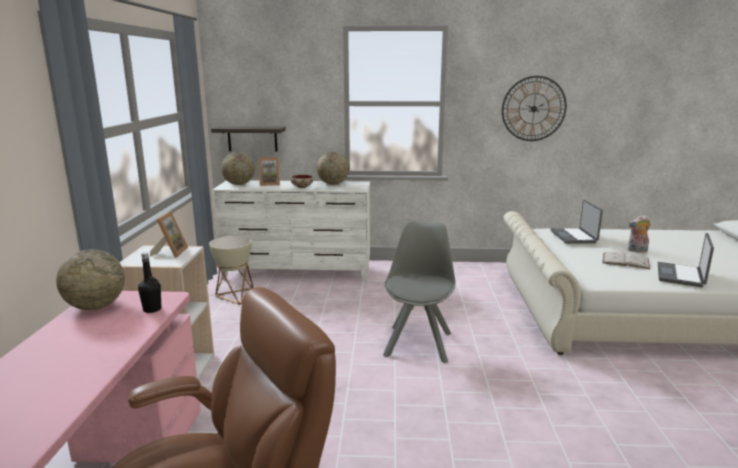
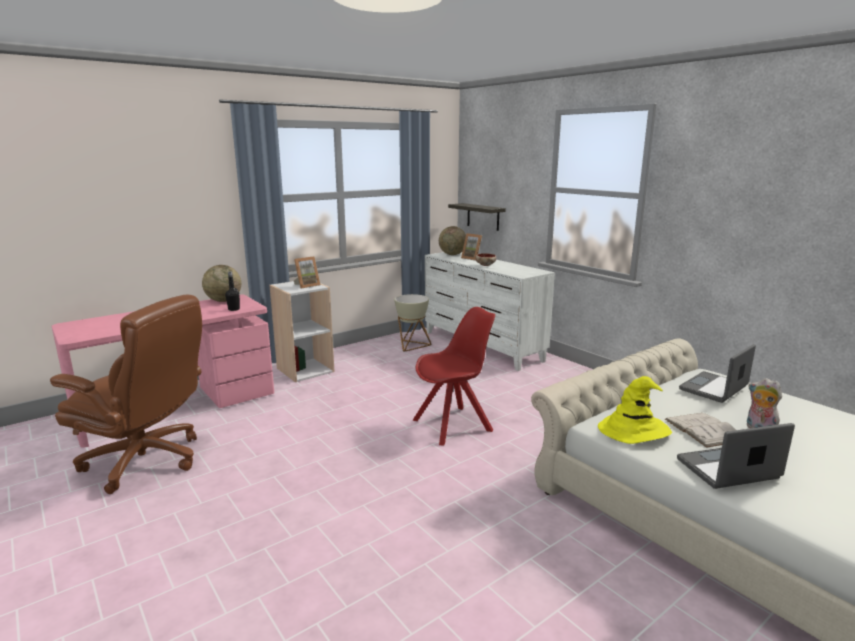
camera: 50 degrees right, 0 degrees up
(333, 184) = (516, 268): globe -> none
(419, 343) = (453, 425): grey chair -> red chair
(533, 109) = (754, 211): wall clock -> none
(610, 275) = (634, 430): none -> yellow hat

